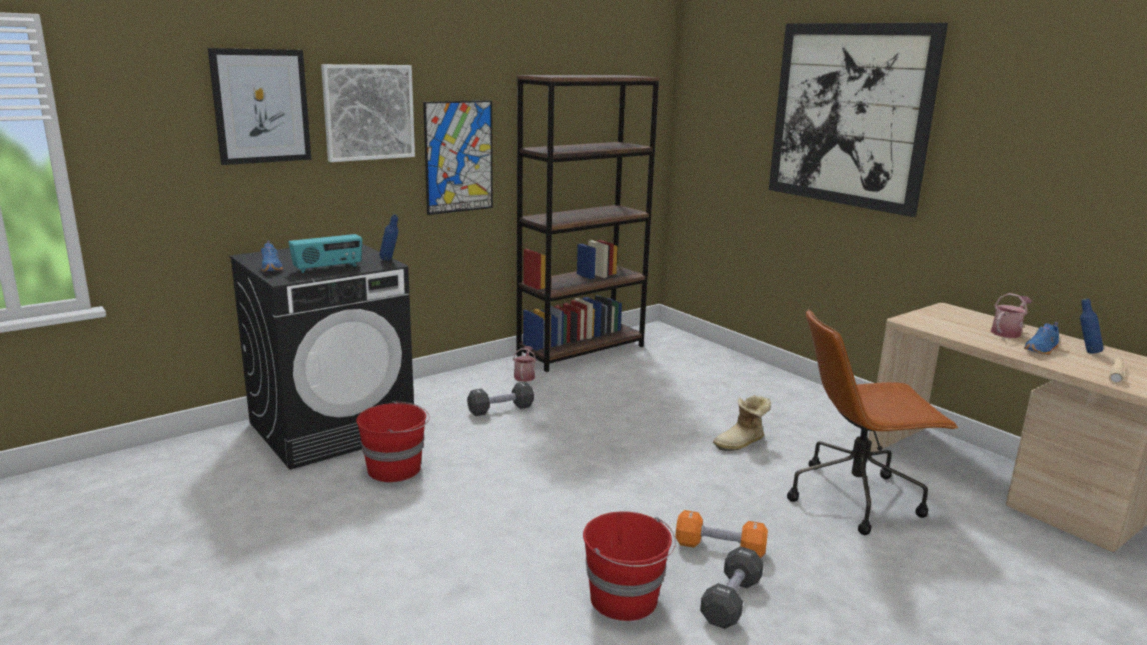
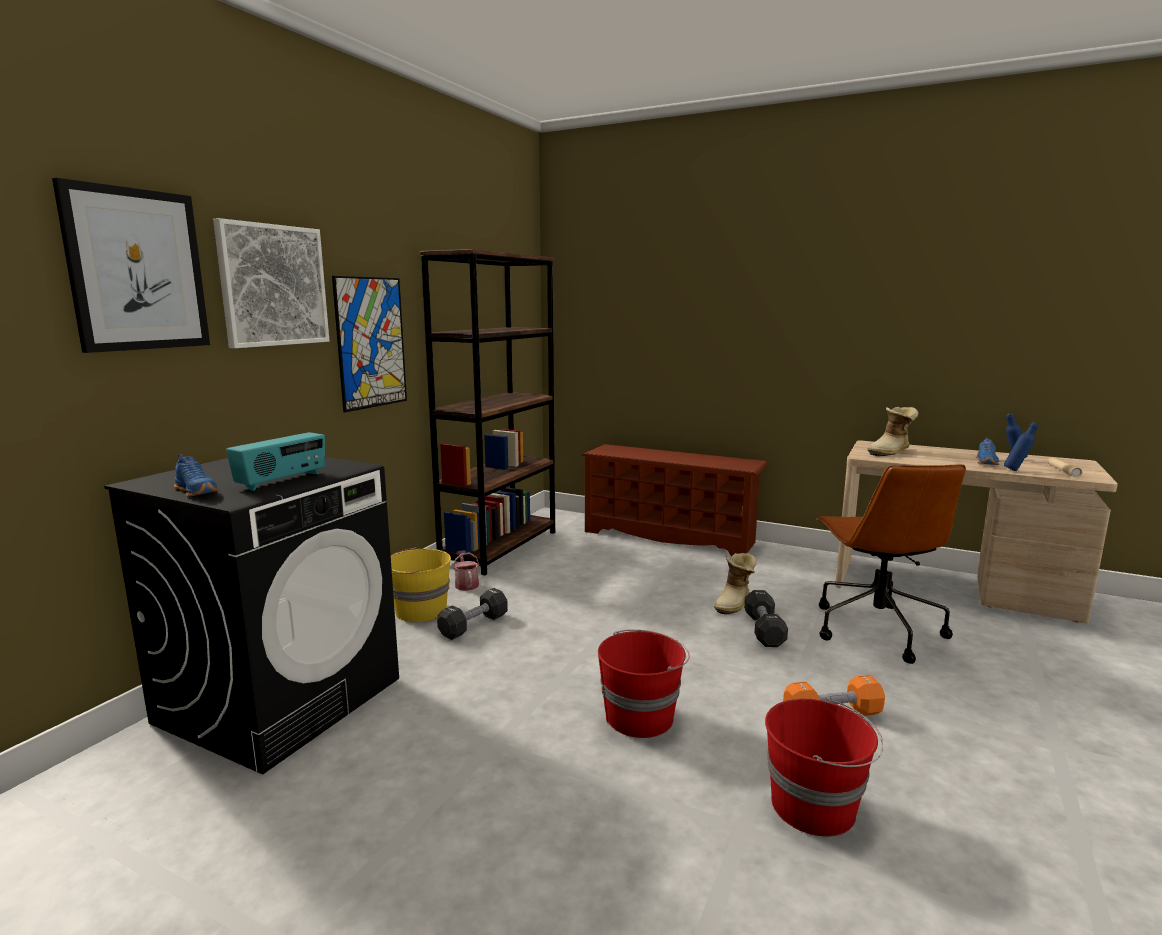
camera: 25 degrees left, 5 degrees down
(390, 260) = (352, 463): blue bottle -> blue bottle (1017, 470)
(395, 468) = (411, 729): red bucket -> red bucket (641, 716)
(471, 389) = (419, 611): none -> yellow bucket
(731, 601) = (904, 769): black dumbbell -> black dumbbell (764, 630)
(750, 371) = (670, 536): none -> brown shoe rack
(850, 115) = (744, 283): picture -> none
(855, 497) = (875, 629): brown office chair -> brown office chair turned 60 degrees counterclockwise
(950, 321) = (891, 452): none -> boot
(1007, 332) = (941, 454): watering can -> none

